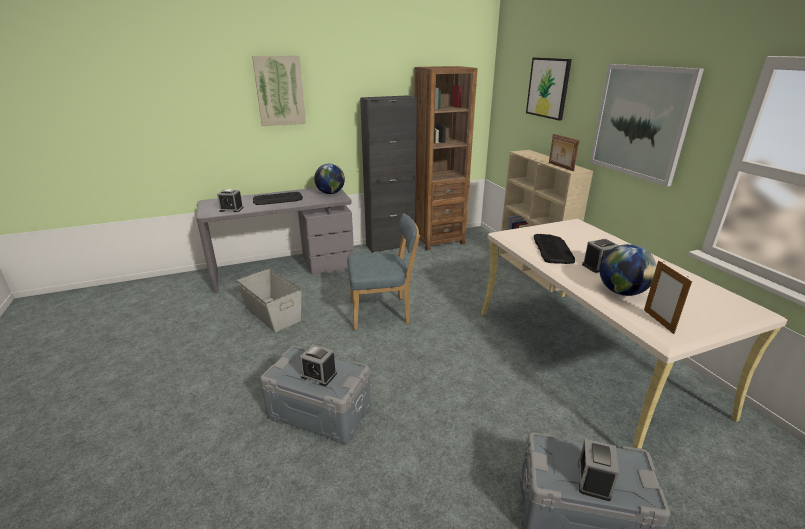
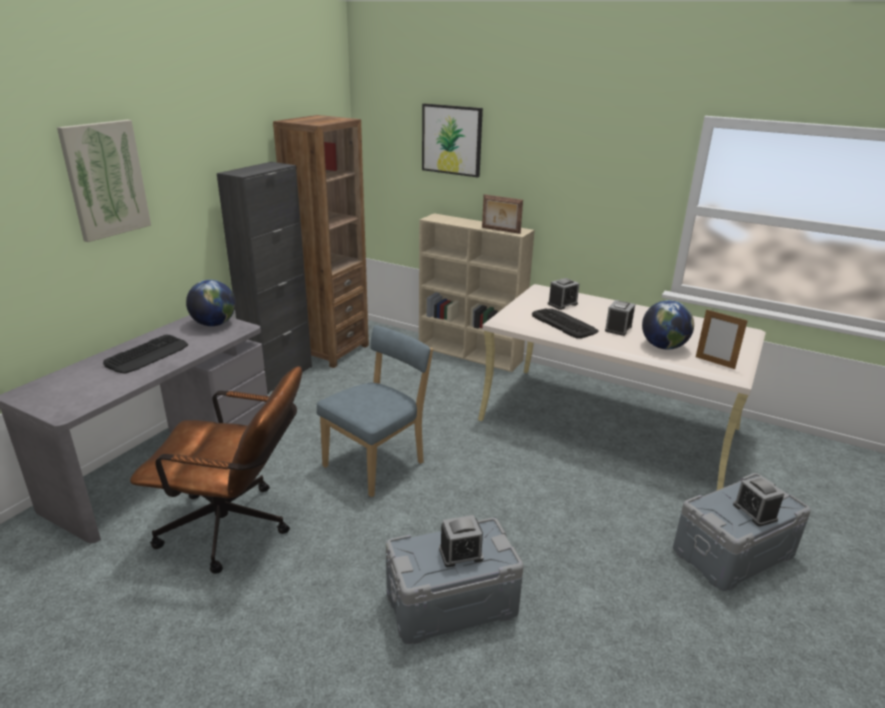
camera: 40 degrees left, 0 degrees up
(231, 209) = (95, 392): alarm clock -> alarm clock (562, 304)
(272, 314) = (236, 528): grey storage box -> brown office chair
(640, 122) = (585, 175): picture -> none

